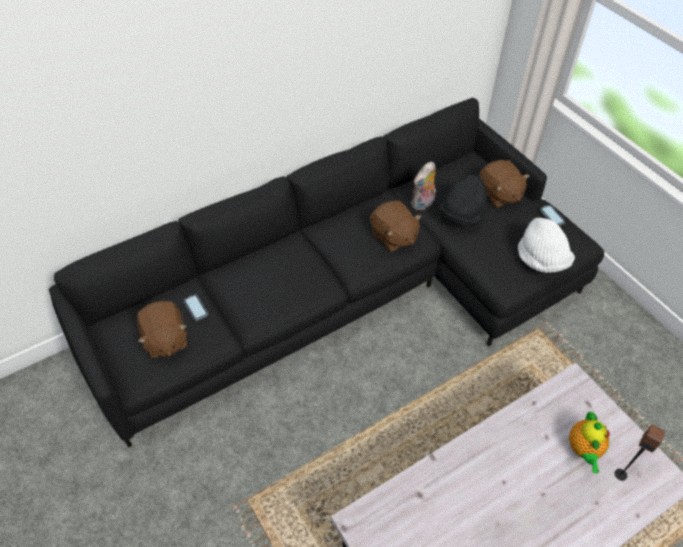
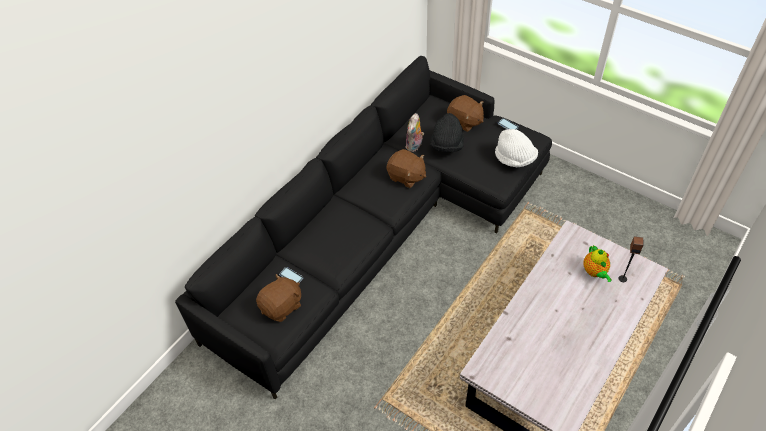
camera: 20 degrees left, 0 degrees up
(165, 340) = (282, 306): brown plush toy -> brown plush toy turned 90 degrees counterclockwise

